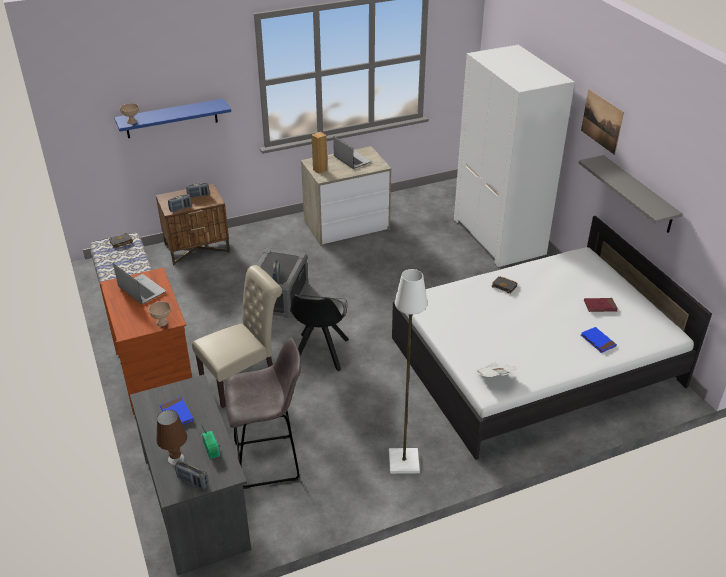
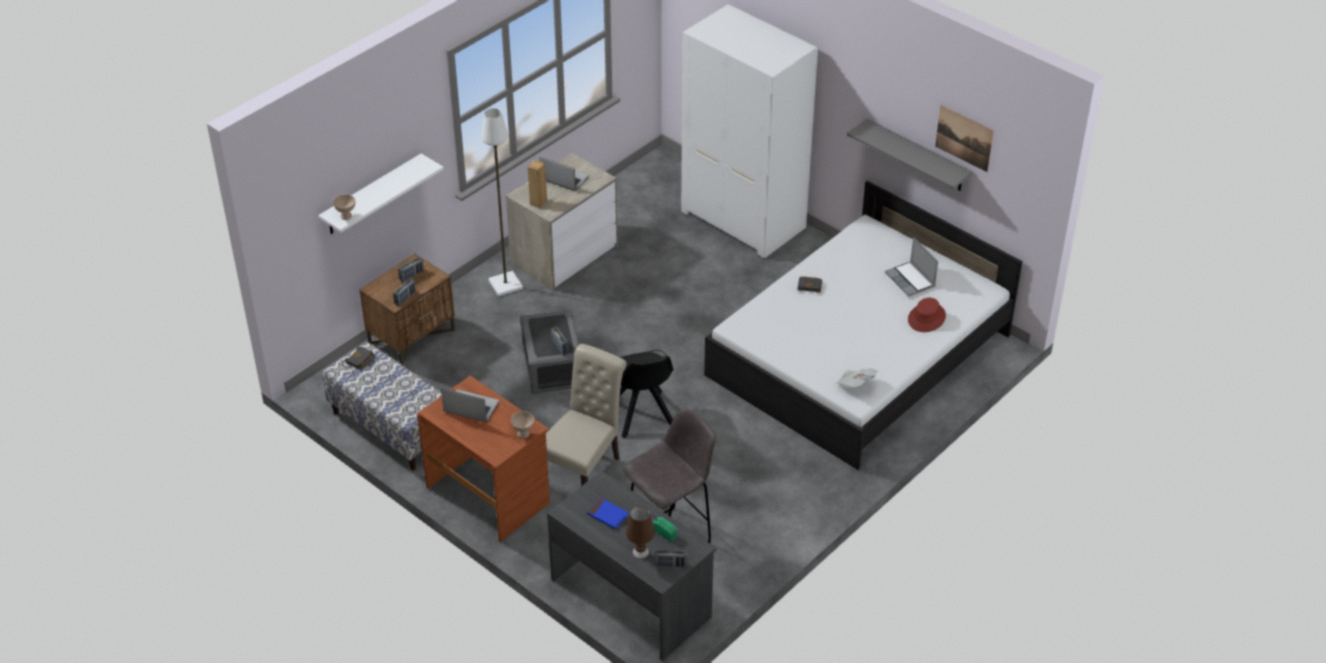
camera: 25 degrees left, 5 degrees up
(171, 118) = (372, 195): blue shelf -> white shelf
(403, 461) = (794, 494): white floor lamp -> white floor lamp (505, 284)
(598, 341) = (926, 318): blue book -> red hat
(600, 306) = (911, 280): red book -> laptop
(602, 121) = (859, 86): picture -> picture (964, 138)

